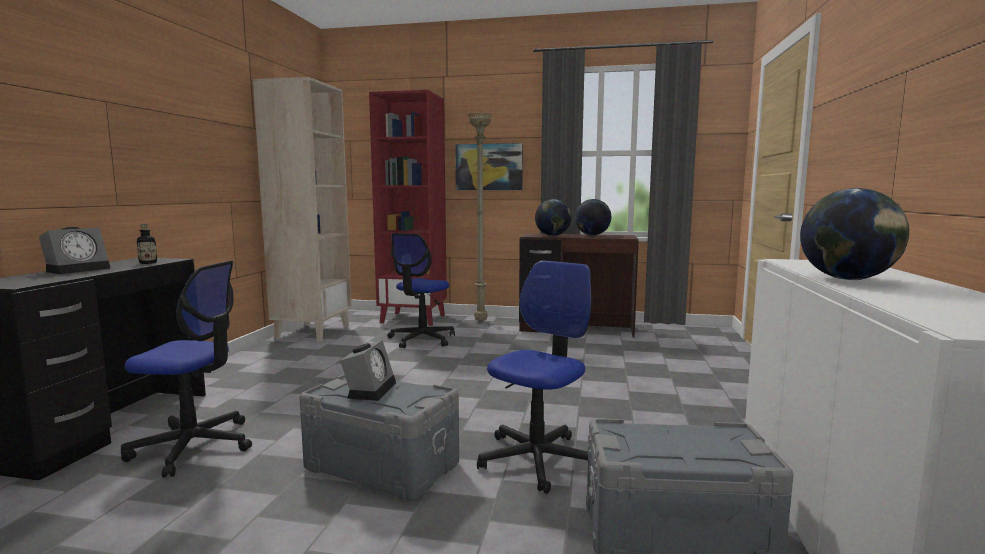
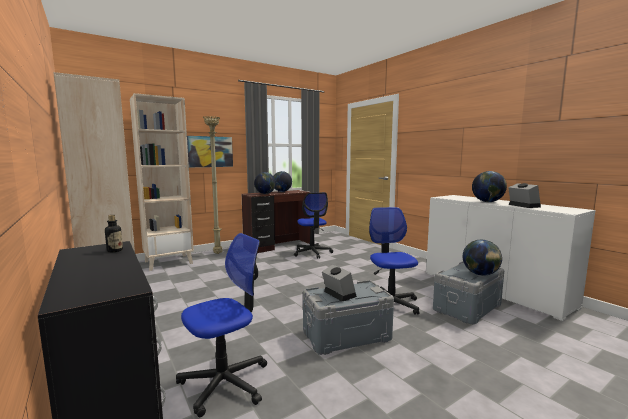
camera: 45 degrees left, 0 degrees up
(79, 269) = (85, 268): alarm clock -> alarm clock (522, 206)
(413, 319) = (169, 262): red bookcase -> beige bookcase
(422, 339) = (207, 272): office chair -> office chair (312, 253)
(690, 457) = (480, 274): none -> globe

